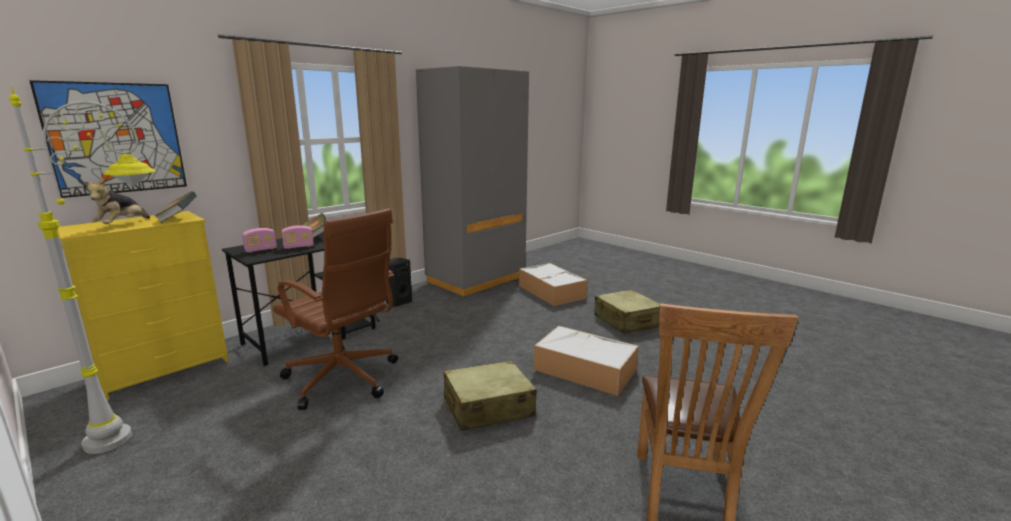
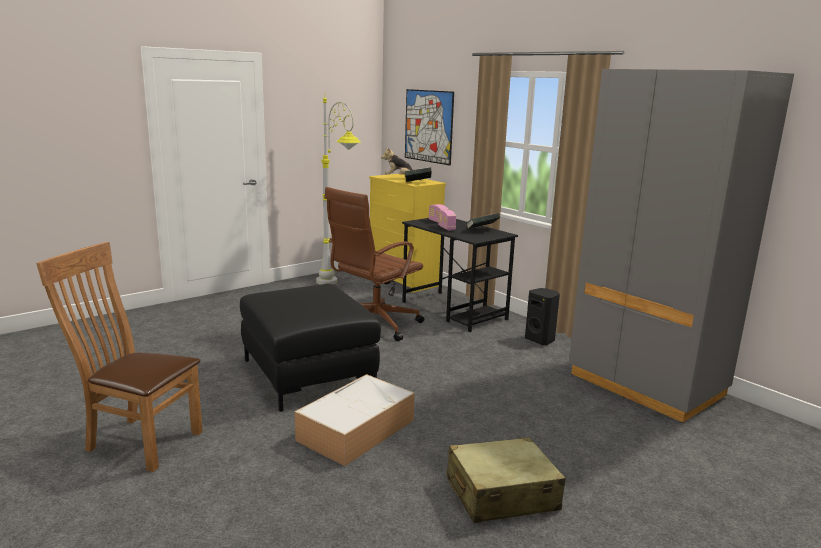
camera: 95 degrees right, 0 degrees up
(487, 407) = (307, 374): beige suitcase -> black ottoman
(552, 292) = (616, 442): storage box -> none

